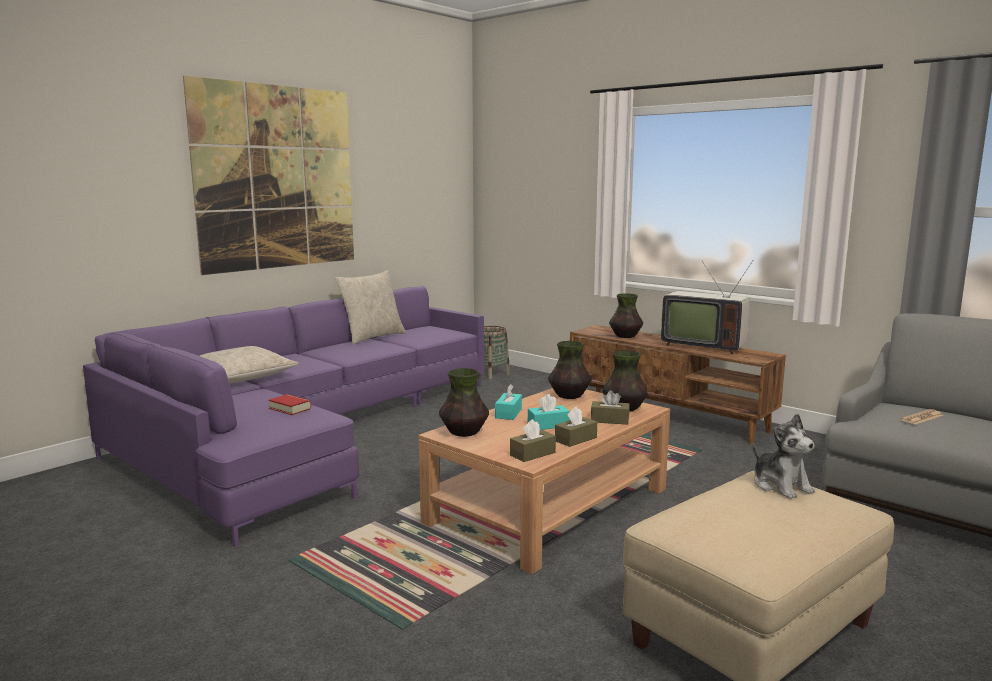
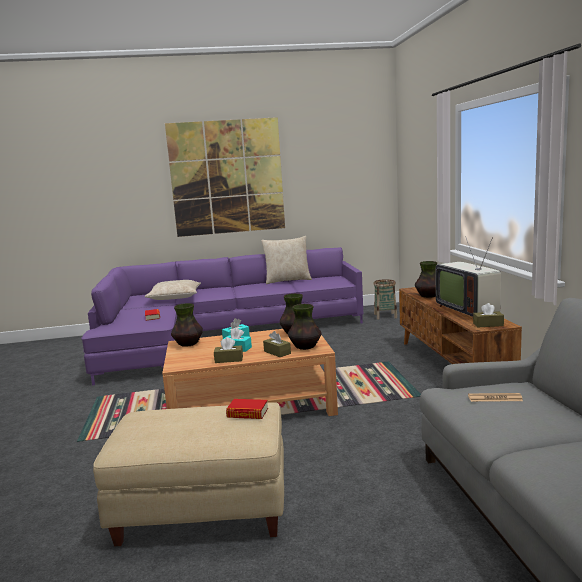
camera: 40 degrees right, 0 degrees up
(532, 454) = (188, 362): brown tissue box -> brown tissue box (488, 324)
(781, 486) = (247, 413): plush toy -> book

